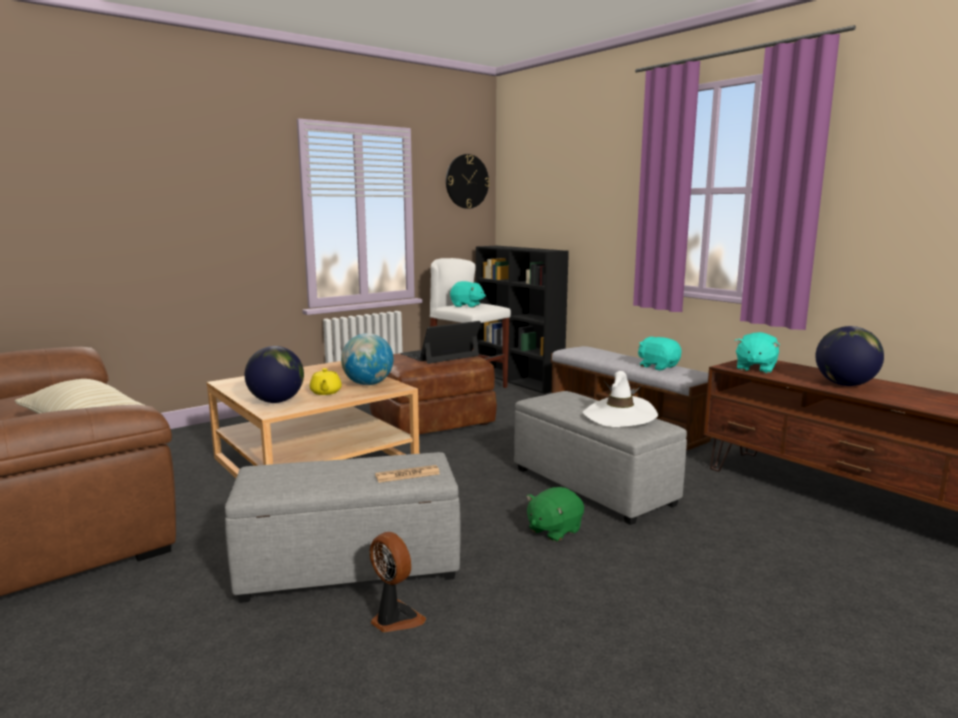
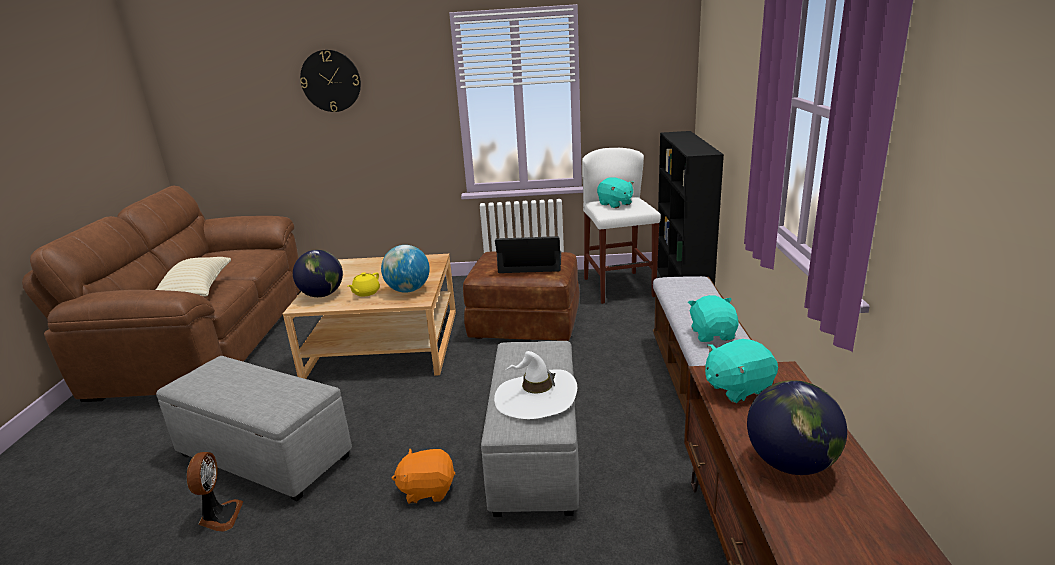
camera: 40 degrees right, 10 degrees up
(407, 475) = (265, 406): newspaper -> none
(467, 181) = (654, 57): wall clock -> wall clock (331, 81)
(553, 530) = (427, 489): green plush toy -> orange plush toy

